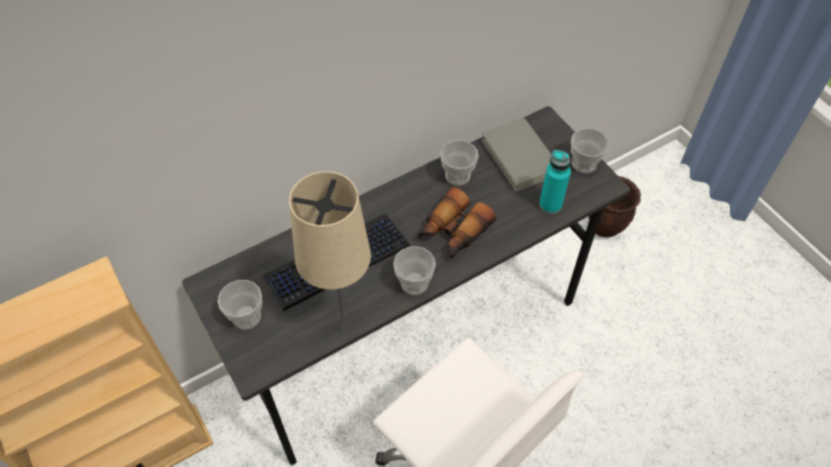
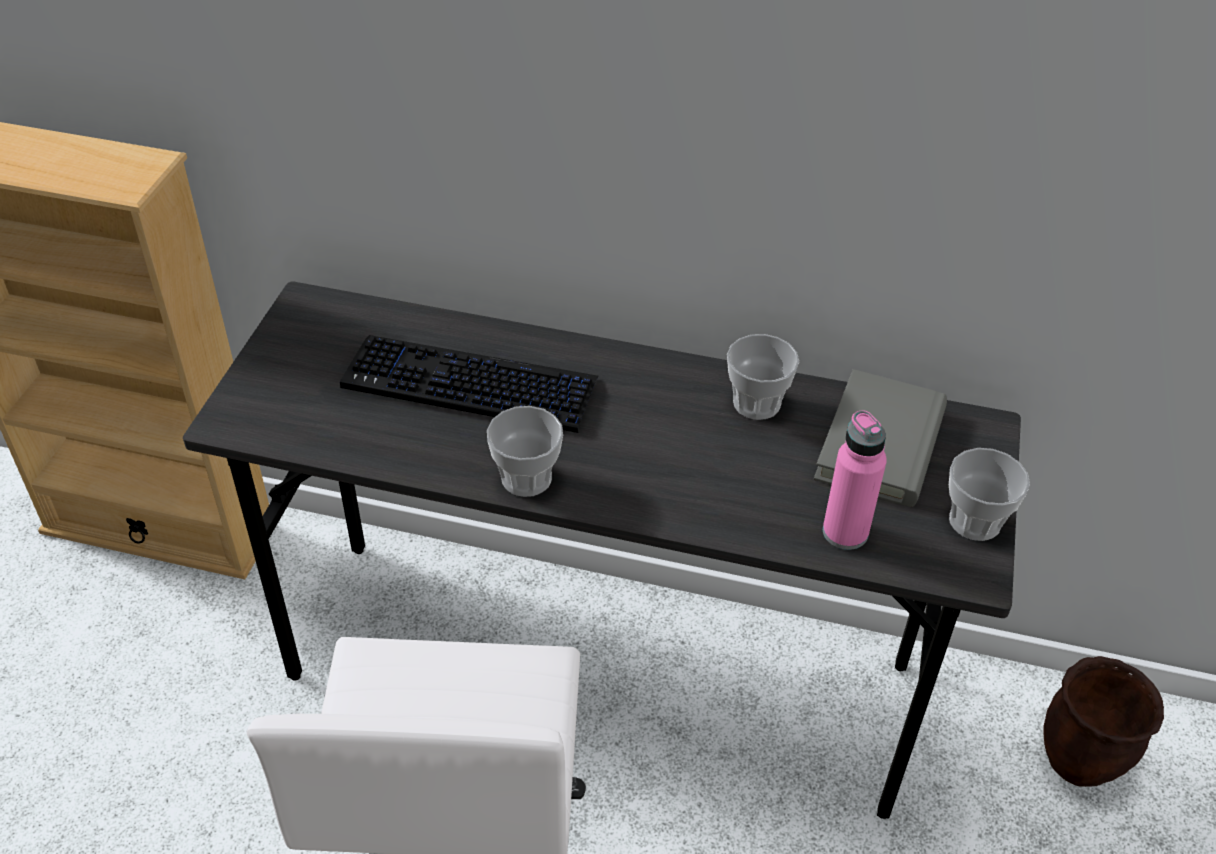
camera: 45 degrees right, 10 degrees down
(246, 317) = (298, 364): cup -> none
(343, 322) = (386, 451): beige table lamp -> none
(453, 232) = (657, 461): binoculars -> none
(550, 204) = (845, 532): turquoise bottle -> pink bottle

